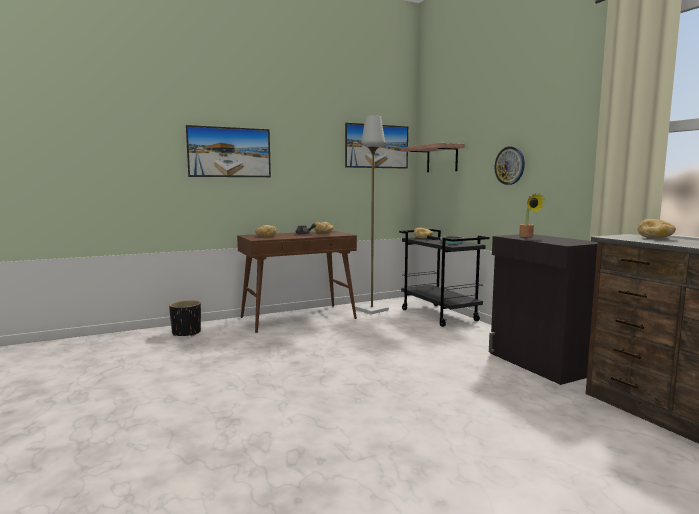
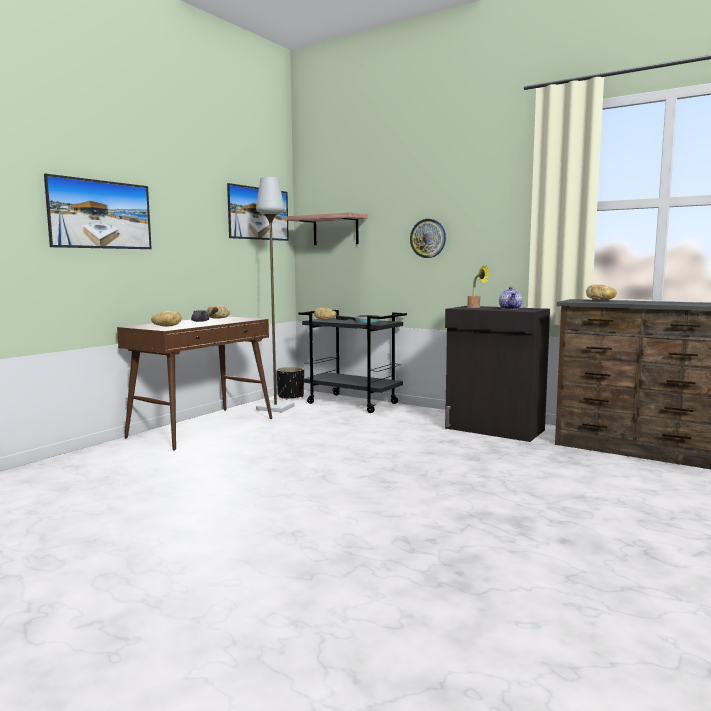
camera: 30 degrees left, 0 degrees up
(186, 333) = (76, 466): black planter -> black planter (291, 397)
(557, 240) = (510, 309): none -> teapot

